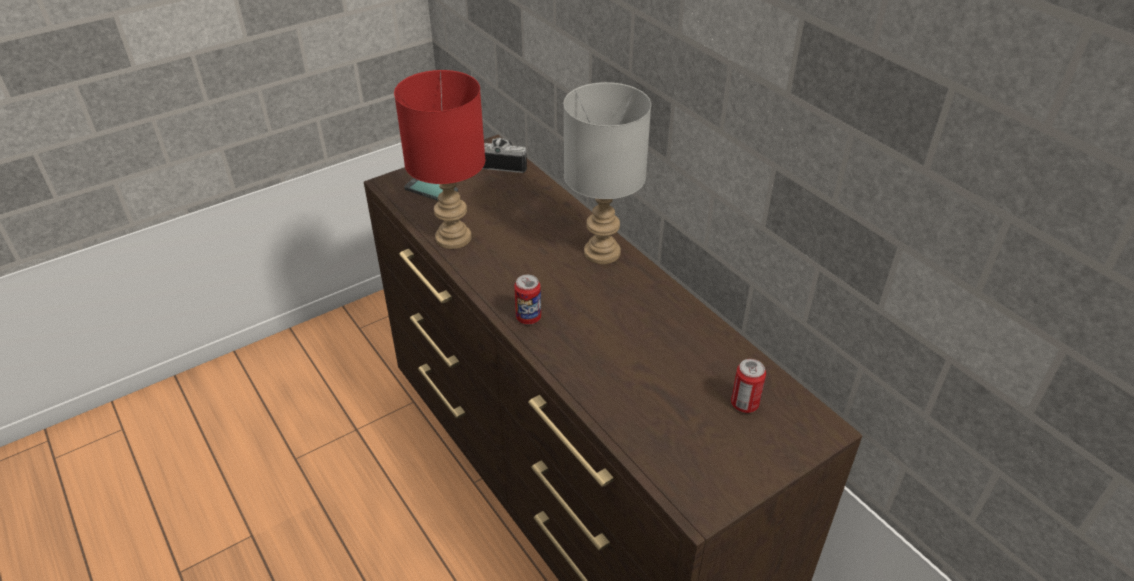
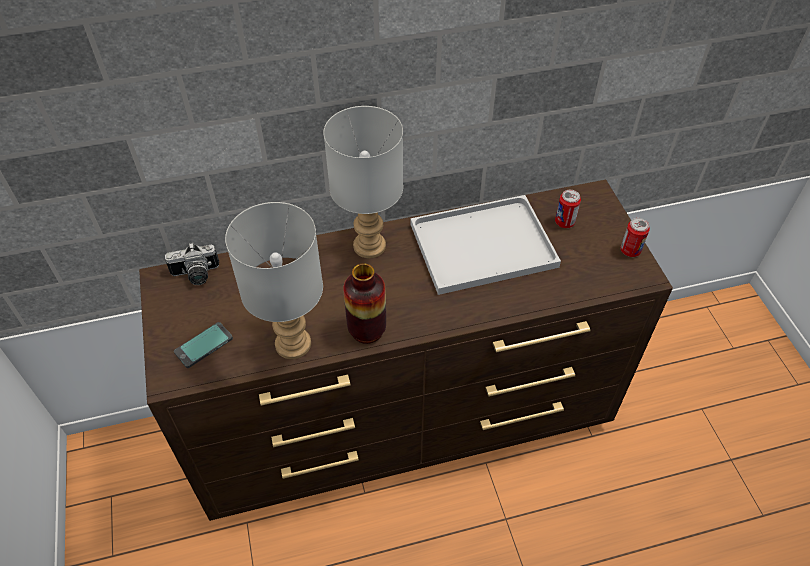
camera: 70 degrees left, 10 degrees up
(454, 237) = (292, 343): red table lamp -> grey table lamp
(490, 279) = (367, 330): none -> vase
(505, 163) = (196, 275): camera -> camera turned 135 degrees counterclockwise
(528, 318) = (429, 316): can -> can (630, 251)
(660, 338) = (485, 244): none -> white tray

